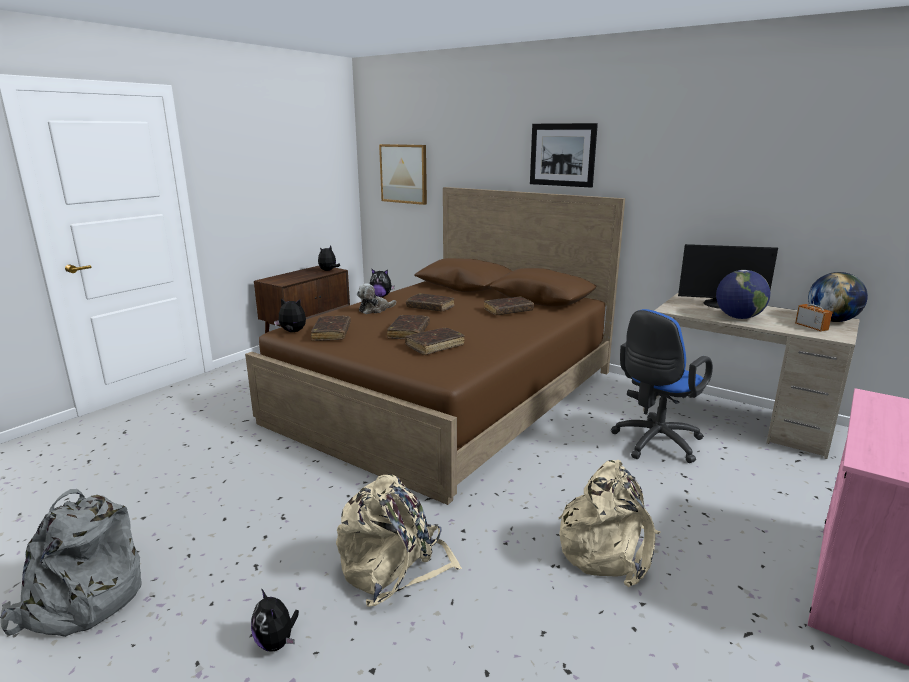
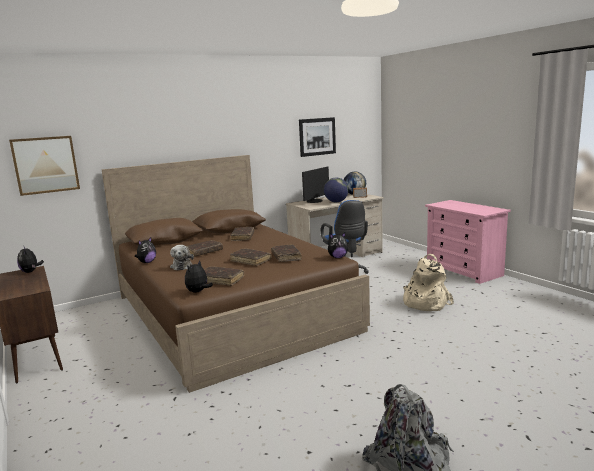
camera: 65 degrees left, 5 degrees down
(277, 642) = (469, 392): plush toy -> plush toy (337, 257)
(394, 567) = (418, 353): beige backpack -> none
(562, 155) = (201, 132): picture -> picture (317, 136)

